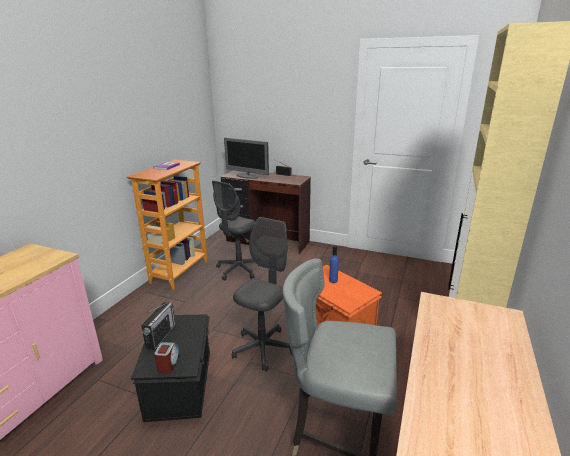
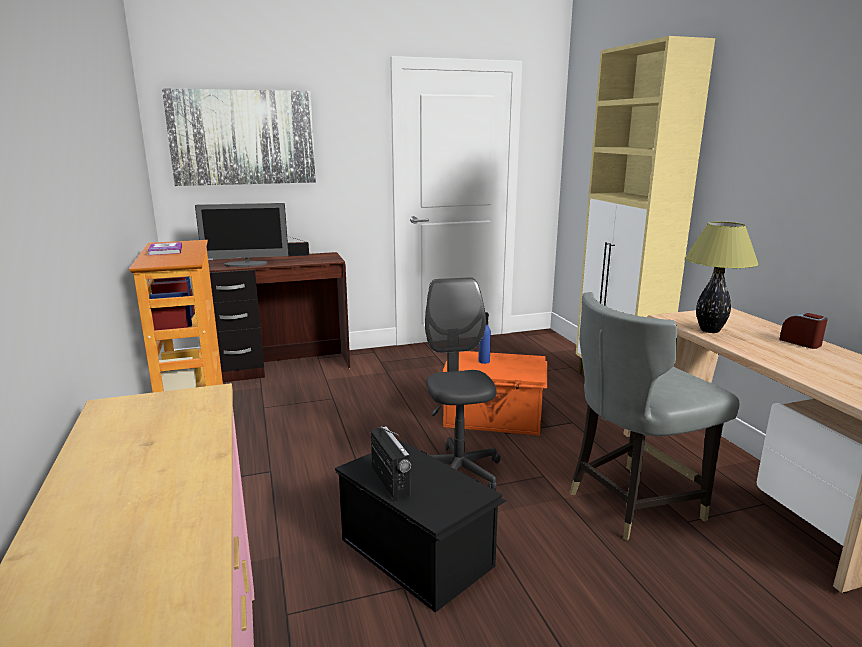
camera: 40 degrees left, 5 degrees down
(168, 364) = (453, 499): alarm clock -> alarm clock (801, 342)
(238, 270) = (292, 409): grey office chair -> none
(260, 97) = (243, 138): none -> picture
(439, 327) = (710, 330): none -> table lamp

